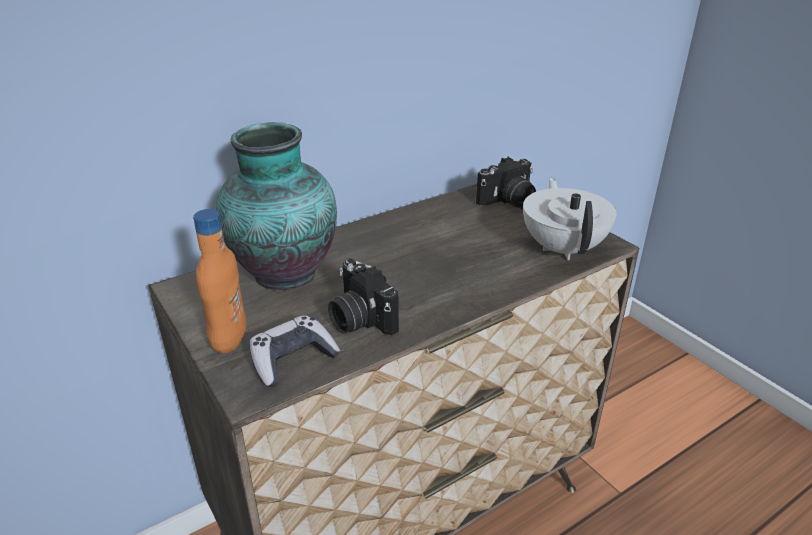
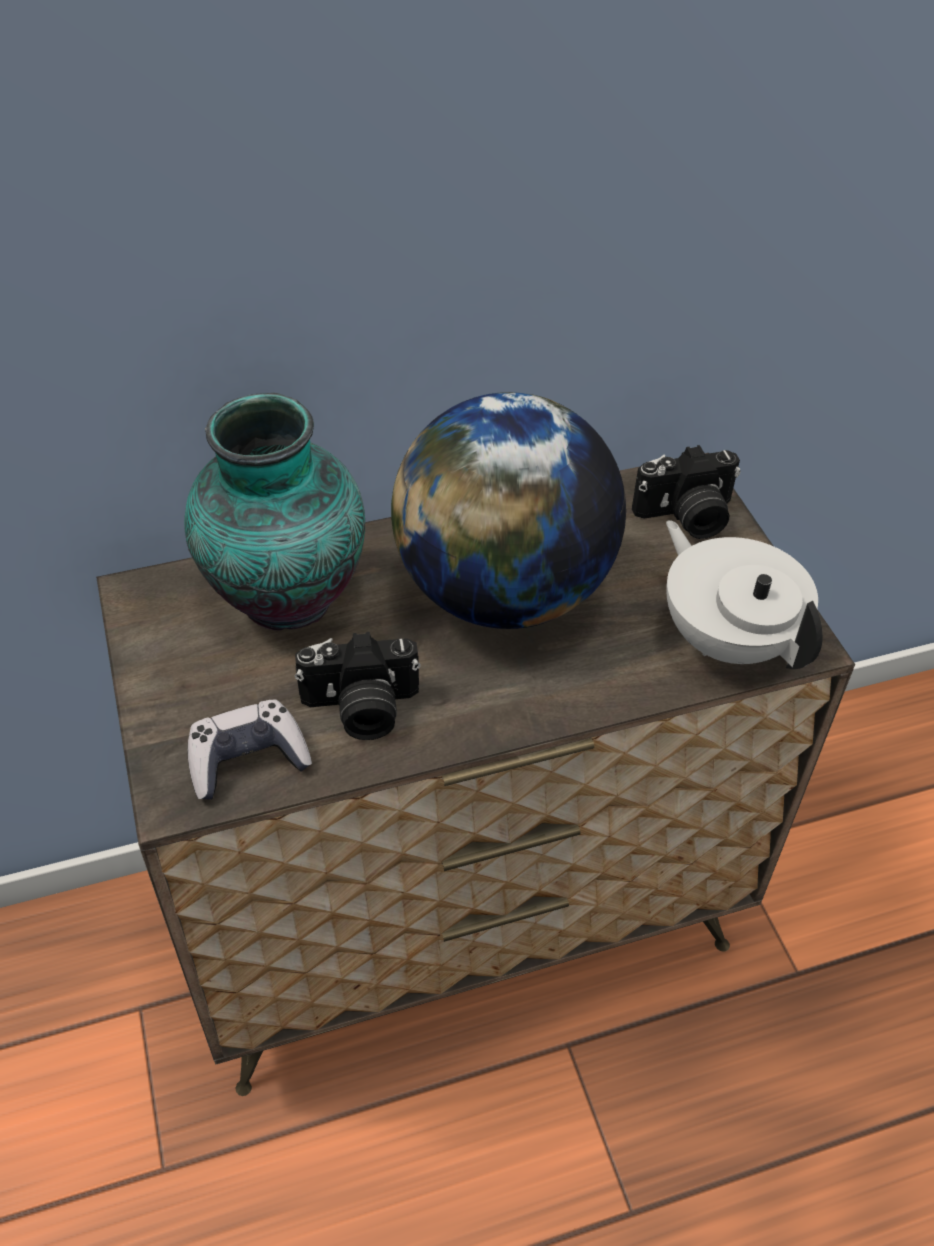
camera: 15 degrees right, 15 degrees up
(229, 340) = (176, 704): orange bottle -> none
(359, 319) = (361, 709): camera -> camera turned 75 degrees counterclockwise
(421, 249) = (503, 593): none -> globe
(563, 248) = (727, 639): white teapot -> white teapot turned 45 degrees counterclockwise

